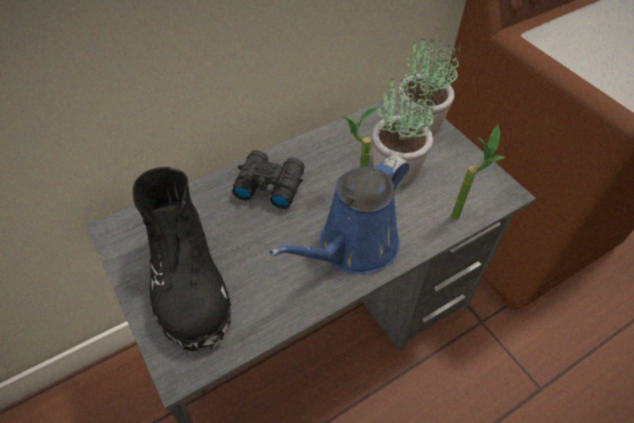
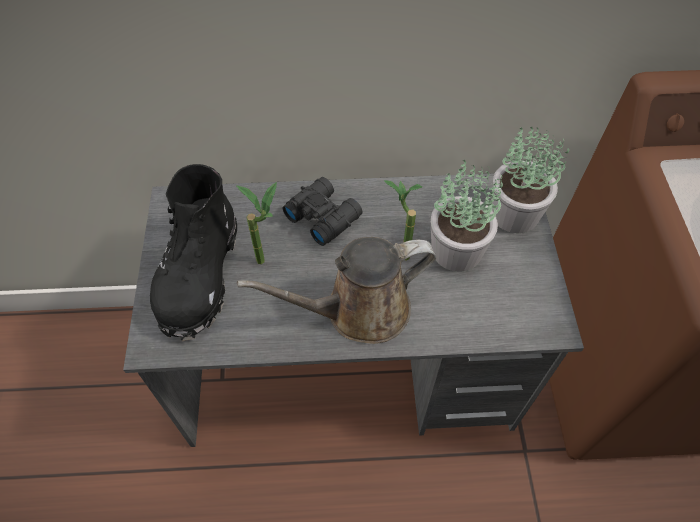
camera: 30 degrees right, 5 degrees up
(353, 247) = (359, 310): blue watering can -> brown watering can
(461, 213) = (489, 326): potted plant -> potted plant (269, 259)

